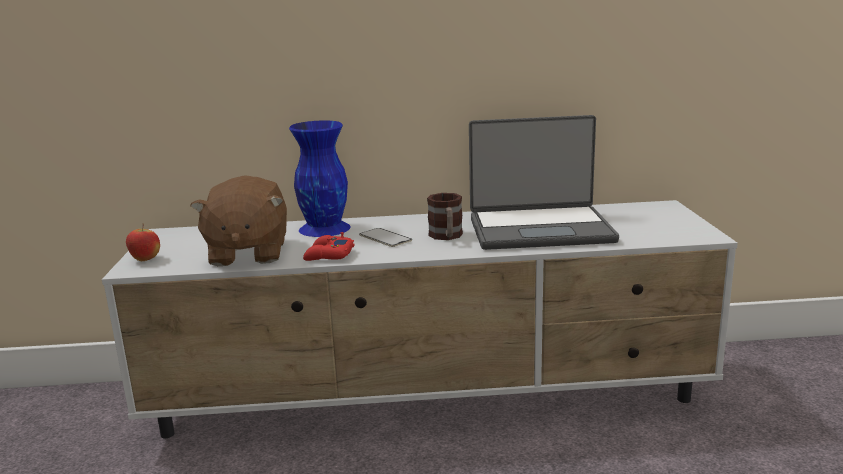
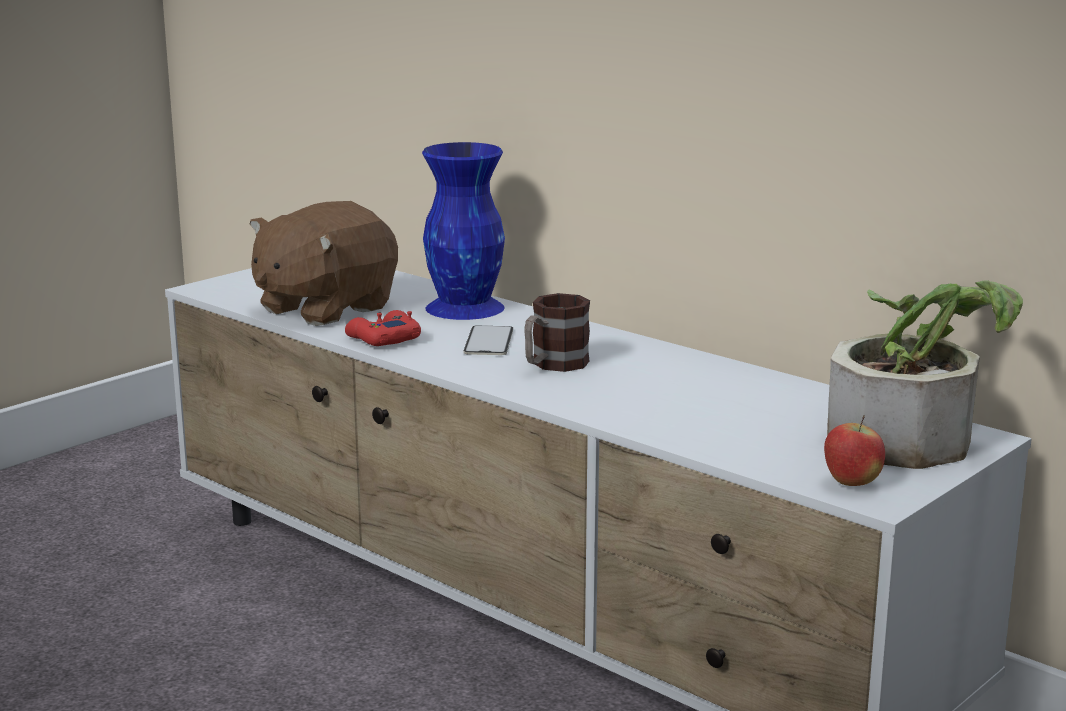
camera: 45 degrees right, 0 degrees up
(145, 260) = (236, 283): apple -> apple (852, 483)
(539, 229) = (685, 399): laptop -> none
(648, 212) = (914, 436): none -> potted plant

